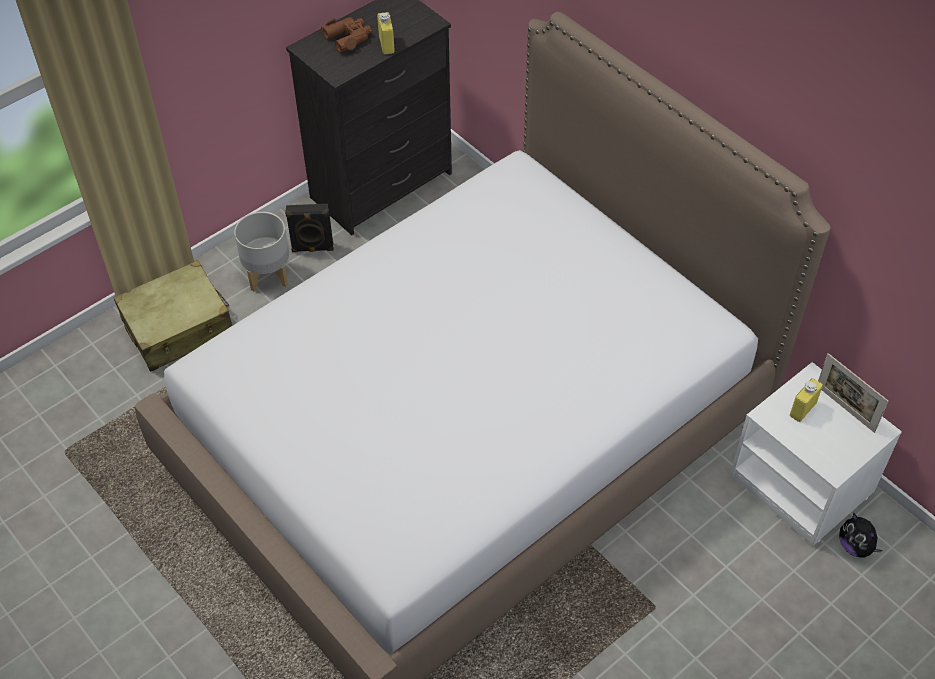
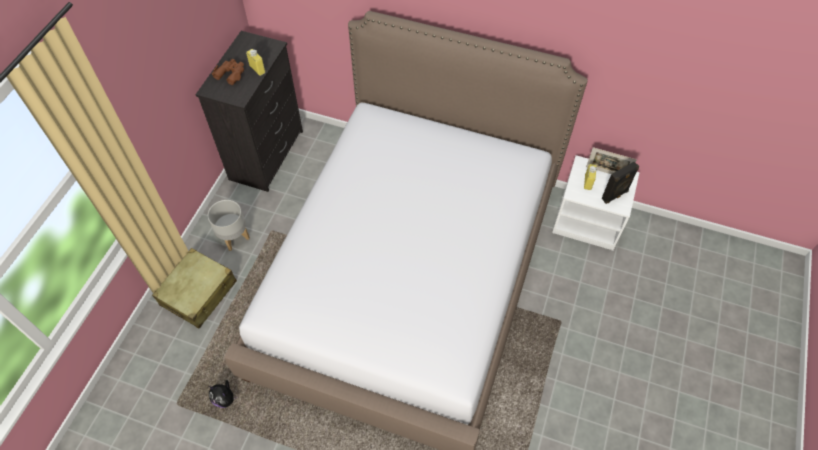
camera: 30 degrees left, 5 degrees up
(312, 249) = (250, 209): black speaker -> black speaker (615, 195)
(855, 546) = (631, 240): plush toy -> plush toy (225, 399)

